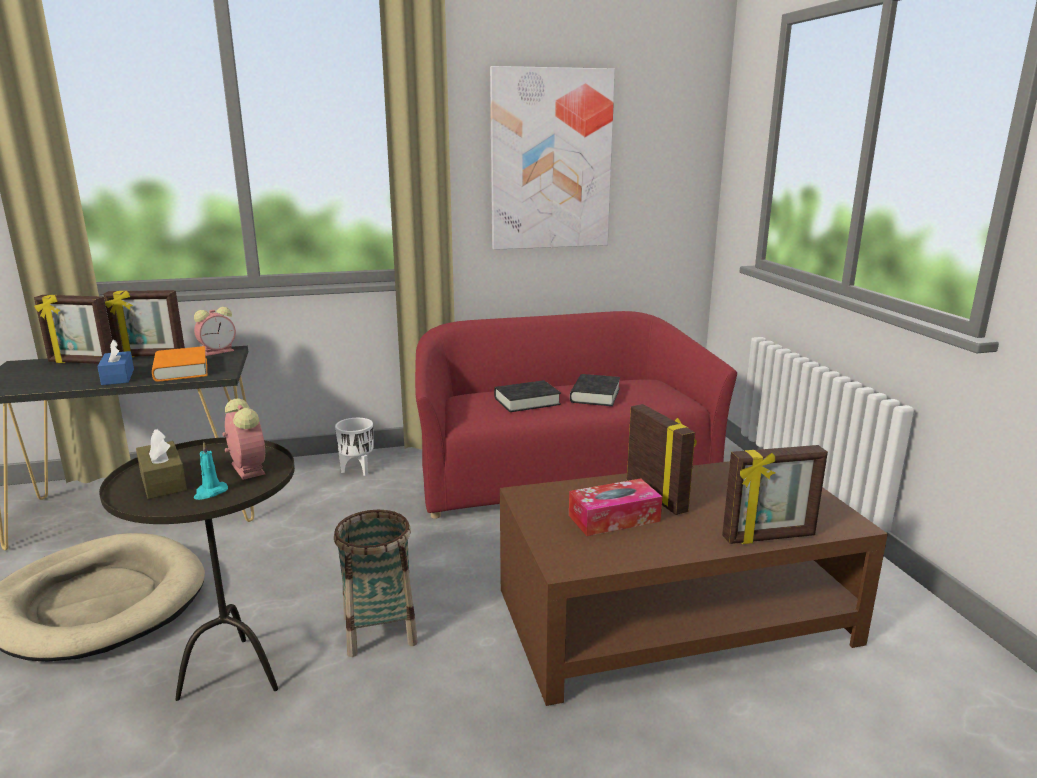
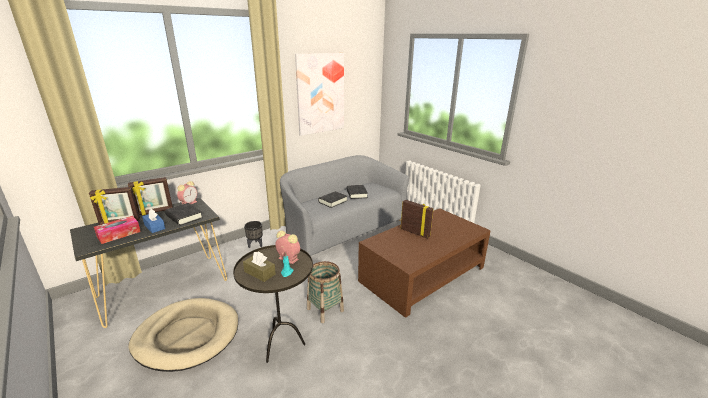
camera: 25 degrees left, 5 degrees up
(181, 370) = (184, 217): orange book -> black book
(358, 470) = (255, 245): white planter -> black planter
(560, 472) = (342, 227): red sofa -> grey sofa
(614, 518) = (408, 244): tissue box -> tissue box (119, 234)
(769, 537) = (460, 240): picture frame -> none

